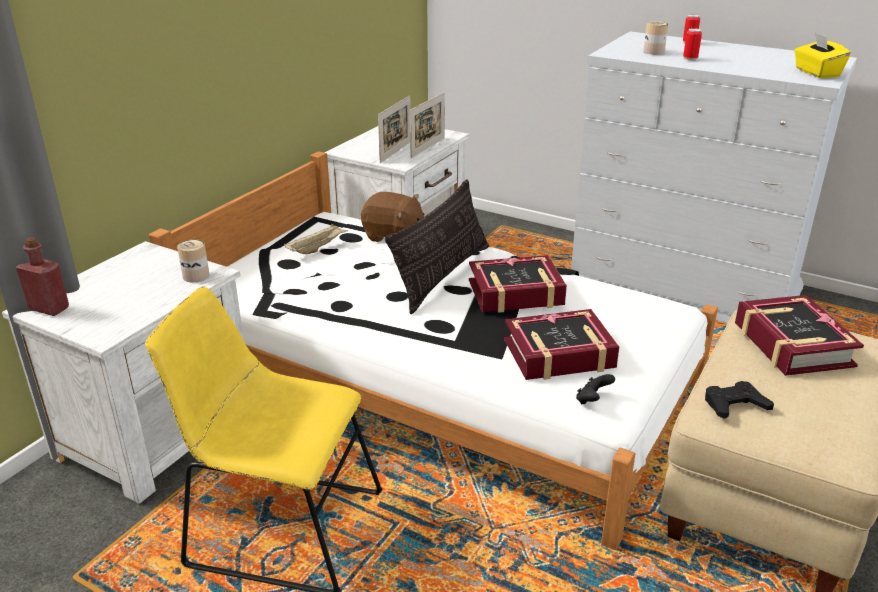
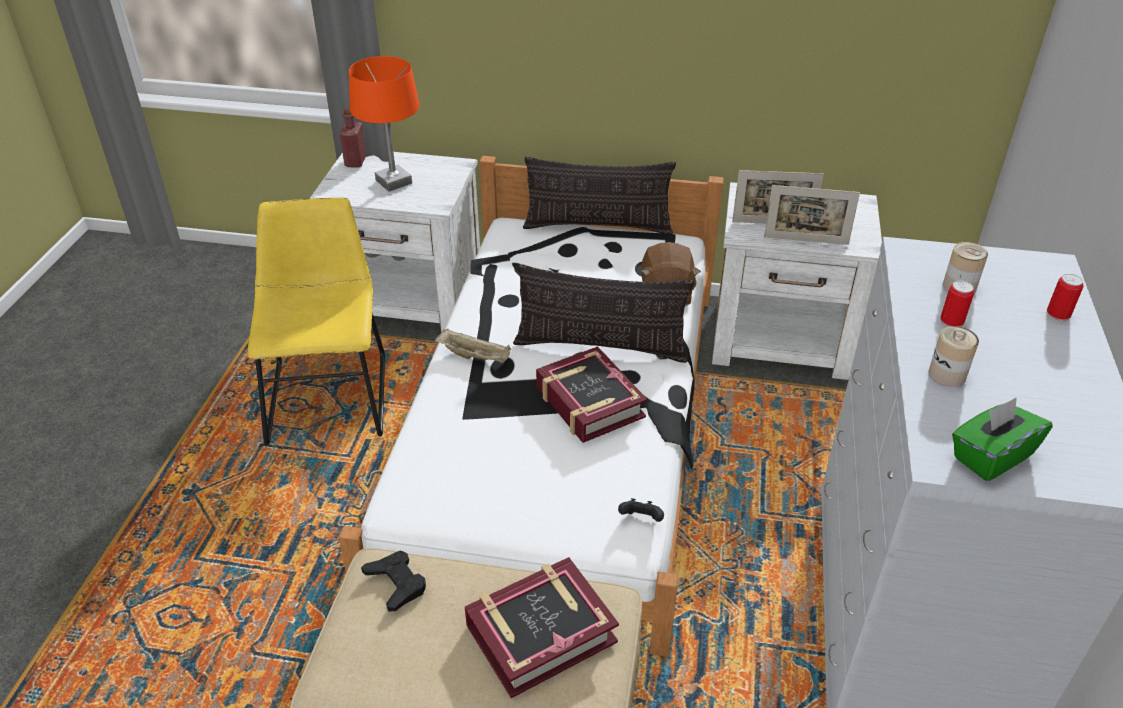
camera: 70 degrees right, 10 degrees up
(130, 291) = (393, 182): none -> orange table lamp
(196, 276) = (429, 200): can -> can (947, 375)
(266, 244) = (598, 226): none -> pillow
(317, 248) = (604, 255): beige tray -> beige tray (475, 356)
(559, 354) = (486, 456): book -> none
(592, 400) = (415, 493): black game controller -> black game controller (641, 520)
(816, 73) = (991, 456): yellow tissue box -> green tissue box

